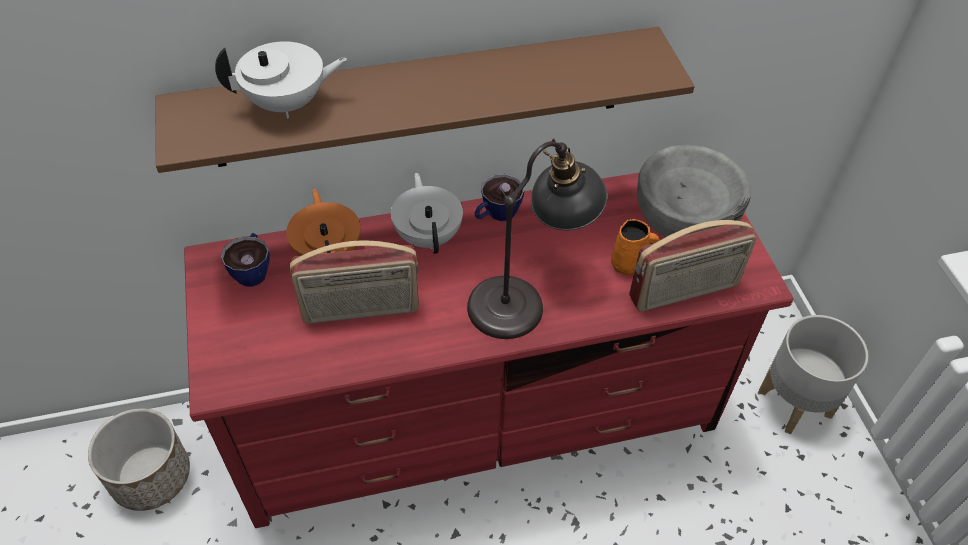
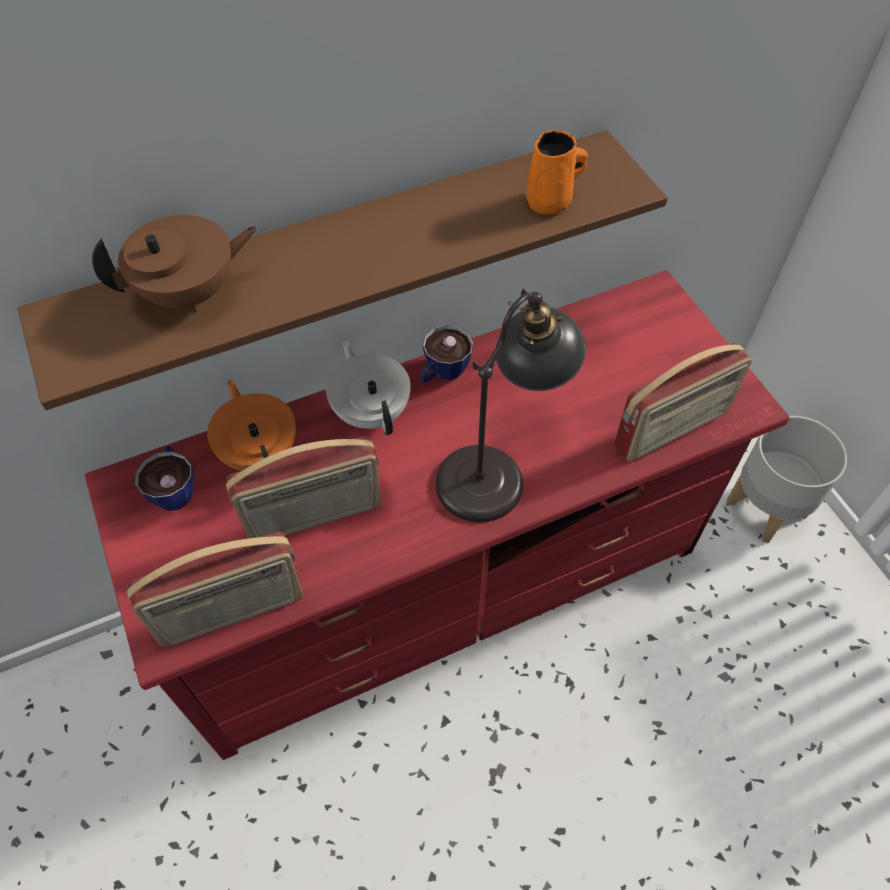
camera: 10 degrees left, 5 degrees up
(151, 476) = (90, 723): planter -> none
(275, 373) = (232, 613): none -> radio
(288, 104) = (190, 293): white teapot -> brown teapot
(629, 264) = (604, 407): orange mug -> orange mug (551, 202)
(685, 215) = (651, 339): grey bowl -> none

